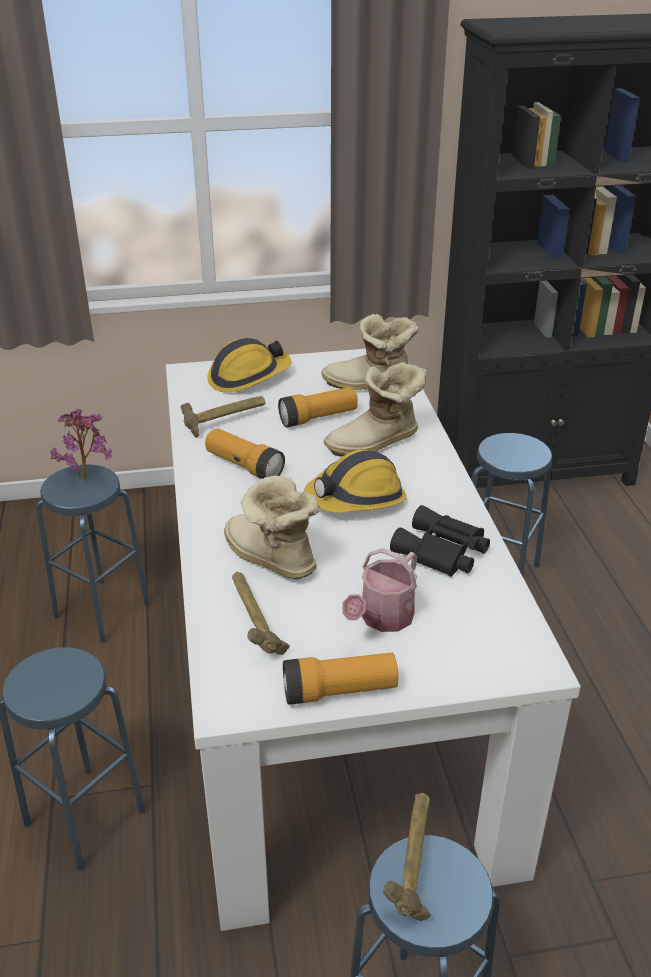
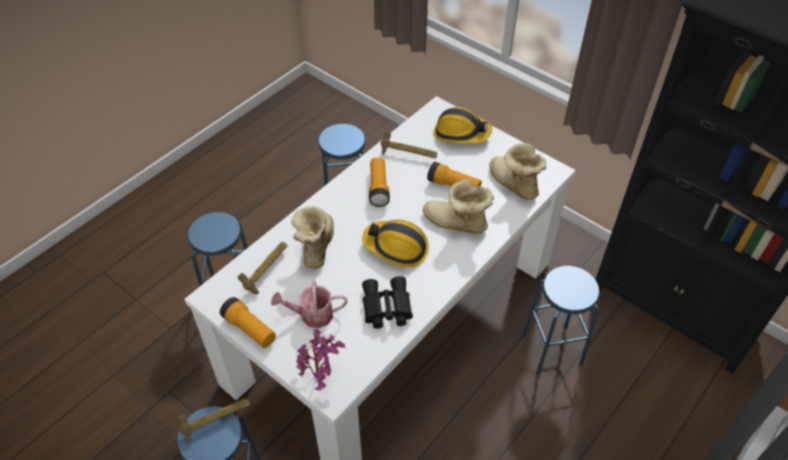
camera: 50 degrees right, 15 degrees up
(87, 476) = (350, 136): potted plant -> potted plant (321, 376)

